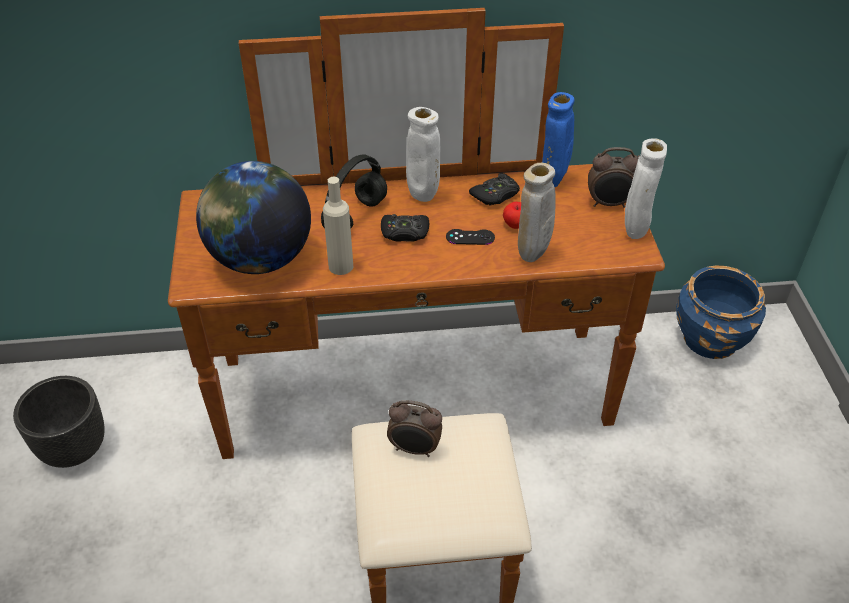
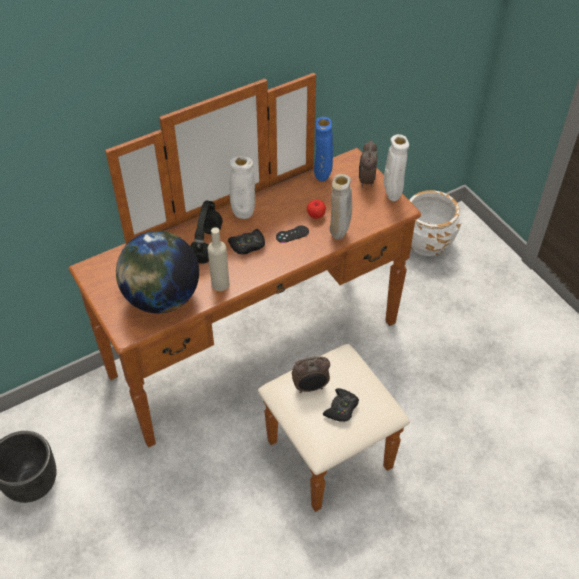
camera: 25 degrees left, 5 degrees up
(495, 195) = (291, 198): black game controller -> black game controller (341, 408)
(609, 204) = (366, 181): alarm clock -> alarm clock turned 120 degrees clockwise
(711, 339) = (427, 242): blue planter -> white planter

